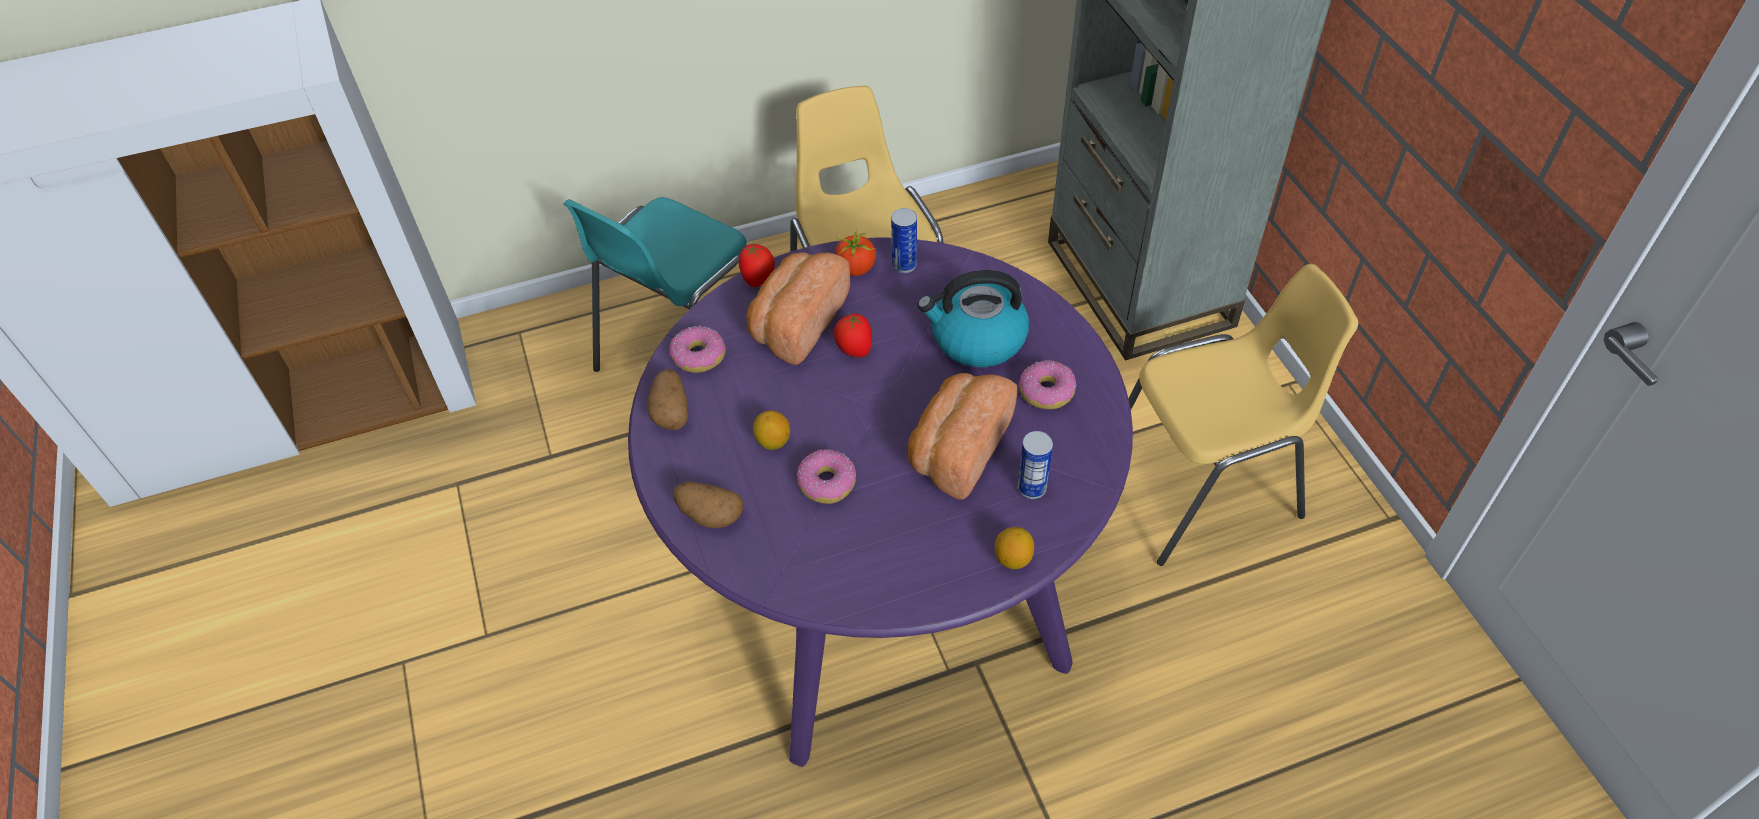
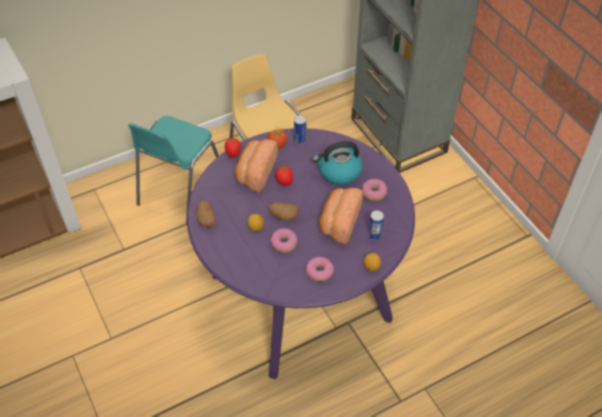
camera: 10 degrees left, 0 degrees up
(698, 356) = (213, 192): donut -> donut (319, 272)
(709, 515) = (234, 263): potato -> potato (283, 216)
(1203, 489) = (441, 231): yellow chair -> none

